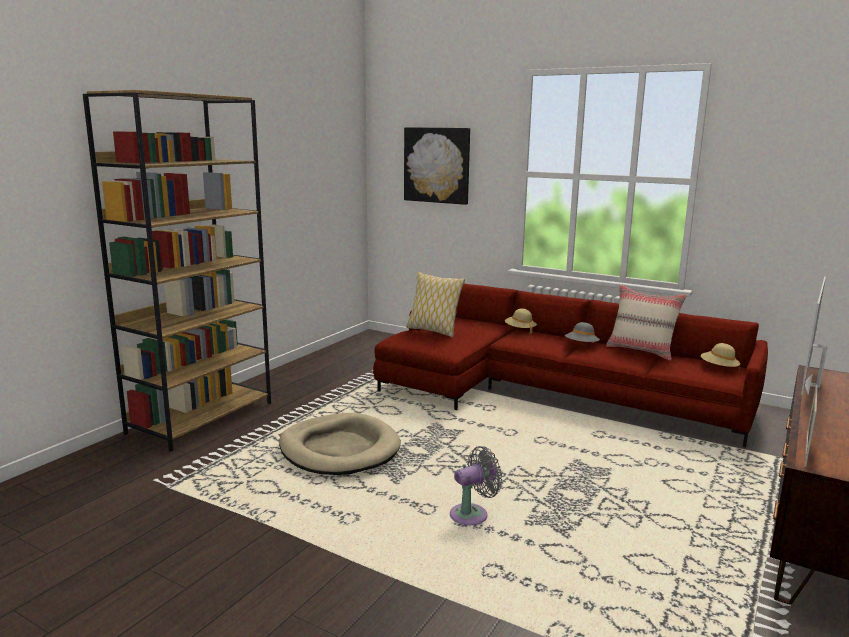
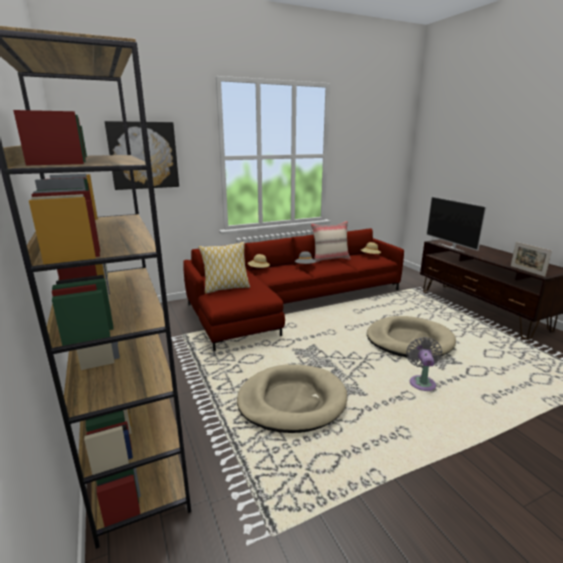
camera: 55 degrees left, 5 degrees up
(574, 487) = (409, 340): none -> beige dog bed

